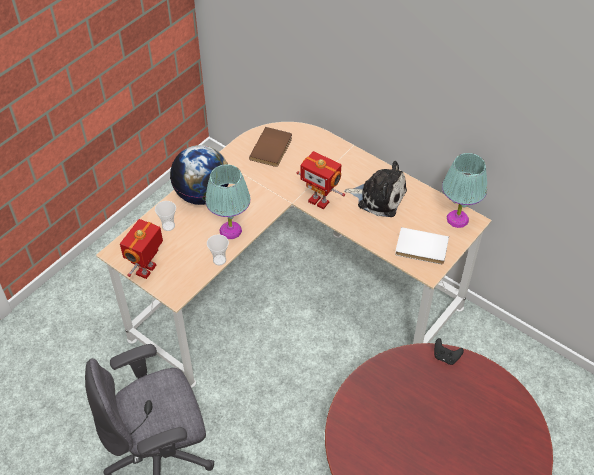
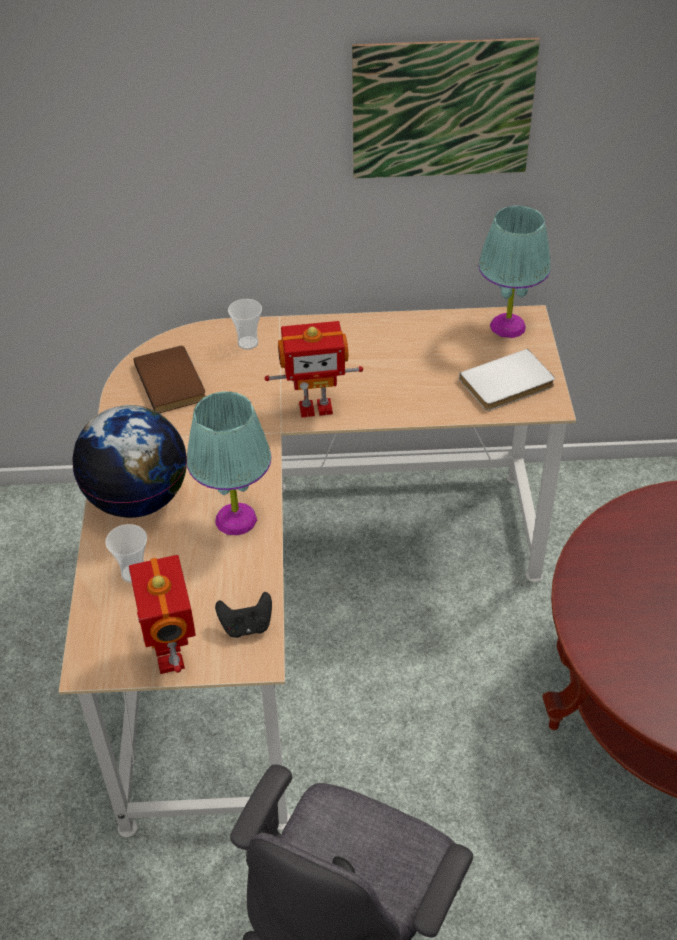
camera: 40 degrees left, 5 degrees down
(219, 260) = (266, 568): cup -> cup (248, 343)
(378, 197) = (385, 357): plush toy -> none
(445, 357) = (634, 511): black game controller -> black game controller (246, 626)
(452, 82) = (442, 109): none -> picture

